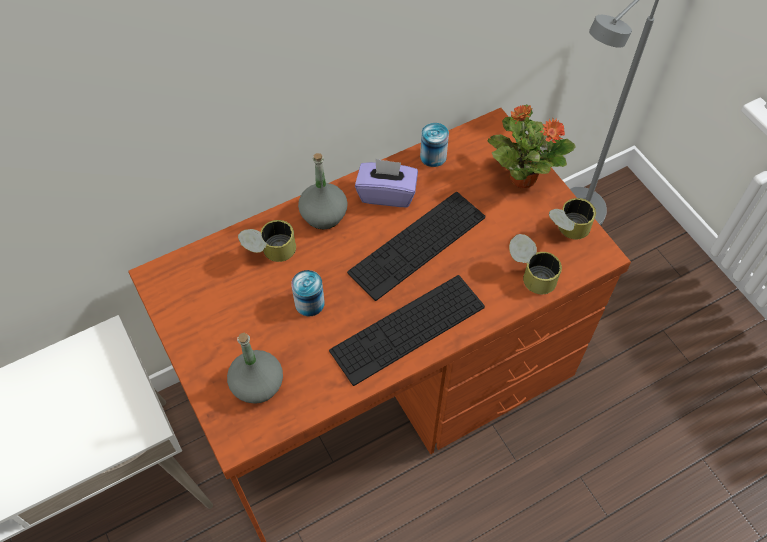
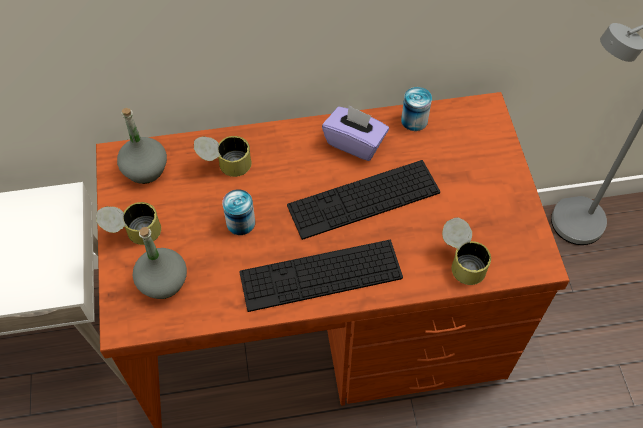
camera: 20 degrees right, 0 degrees up
(323, 214) = (288, 145): grey bottle -> grey bottle (145, 169)
(522, 177) = (493, 165): potted plant -> none
(566, 230) = (515, 230): can -> can (133, 232)

